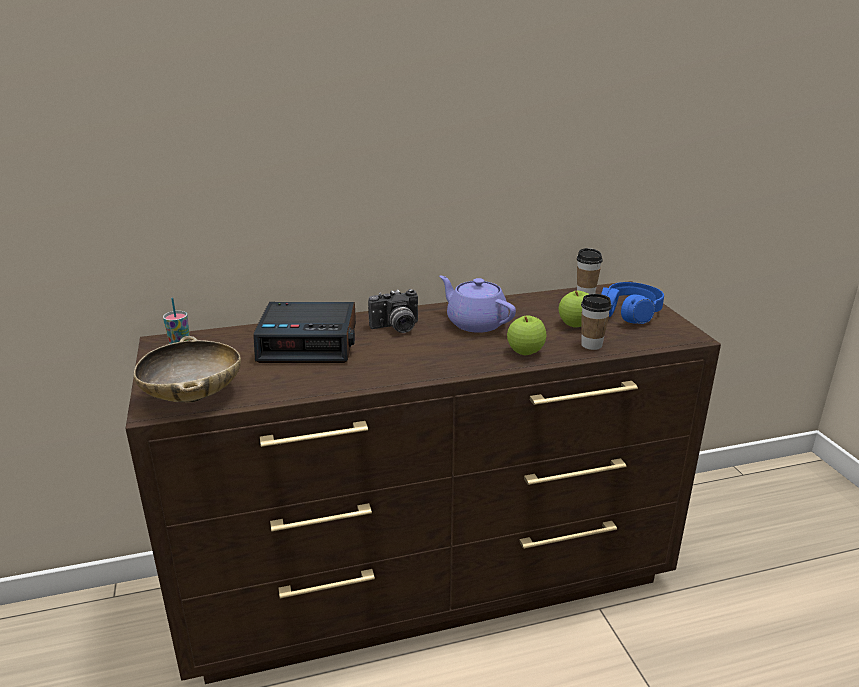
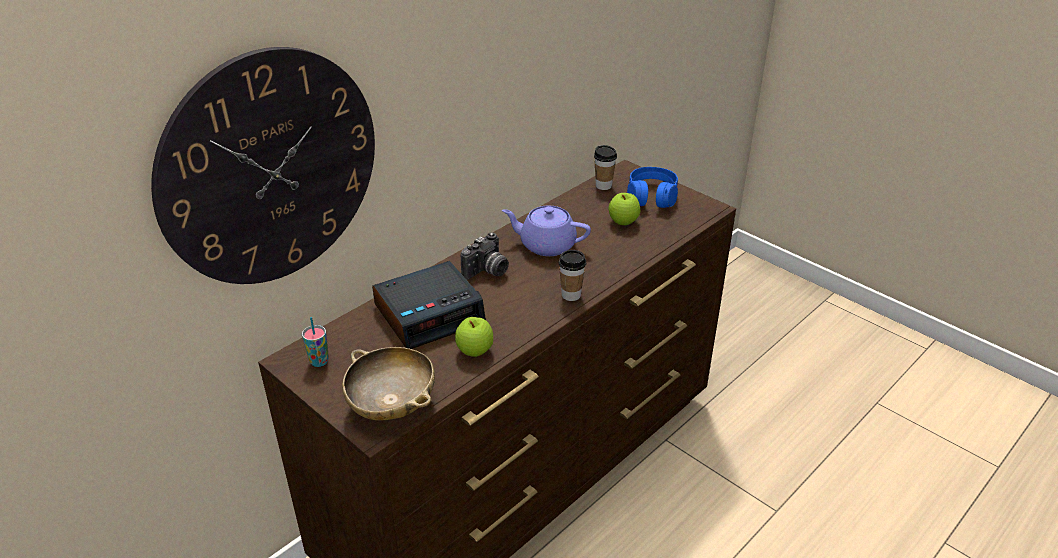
camera: 30 degrees left, 10 degrees up
(173, 148) = (271, 169): none -> wall clock
(525, 352) = (611, 263): apple -> apple (474, 351)
(591, 345) = (652, 239): cup -> cup (571, 295)

